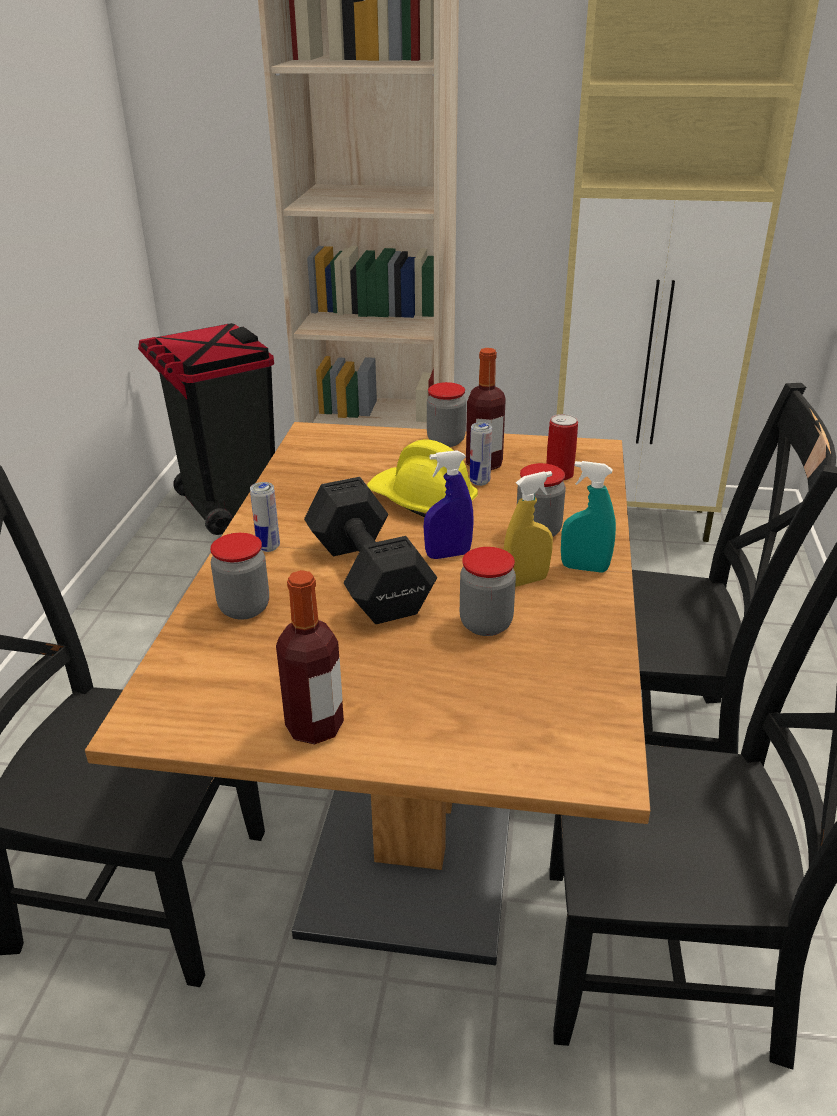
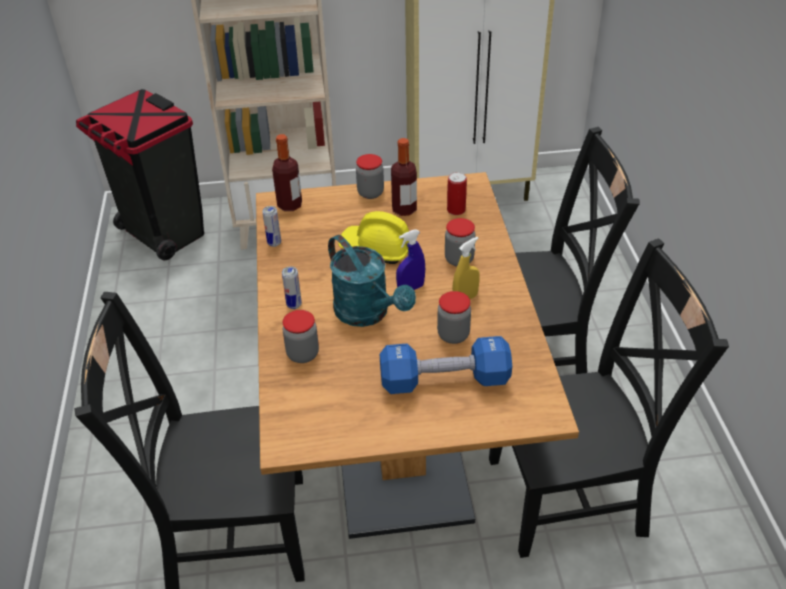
camera: 15 degrees left, 10 degrees up
(314, 727) = (385, 424): bottle -> bottle (290, 205)
(368, 575) = (368, 314): black dumbbell -> turquoise watering can
(442, 683) = (444, 380): none -> blue dumbbell
(479, 482) = (407, 225): can -> can (274, 243)
(584, 568) = (496, 282): turquoise spray bottle -> none

